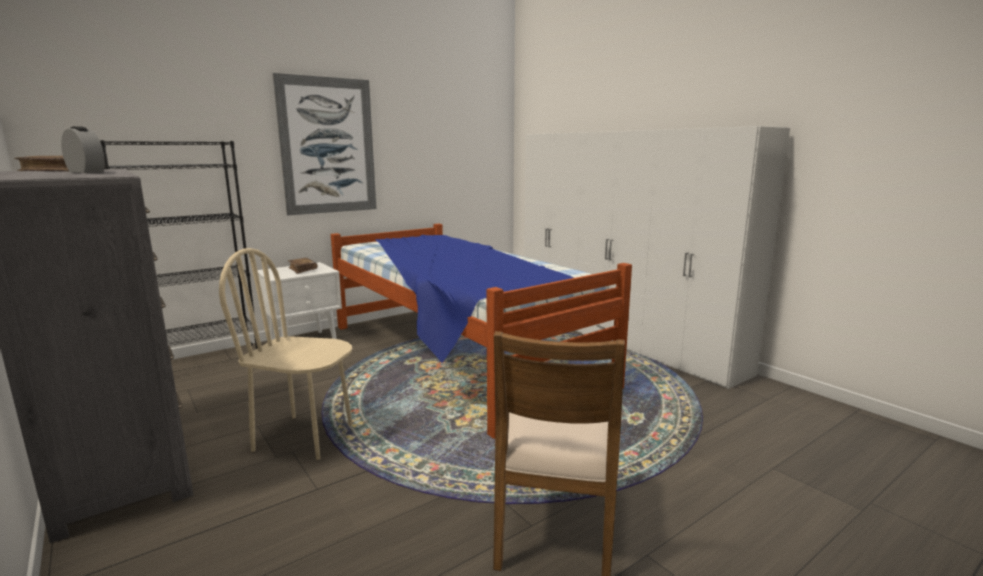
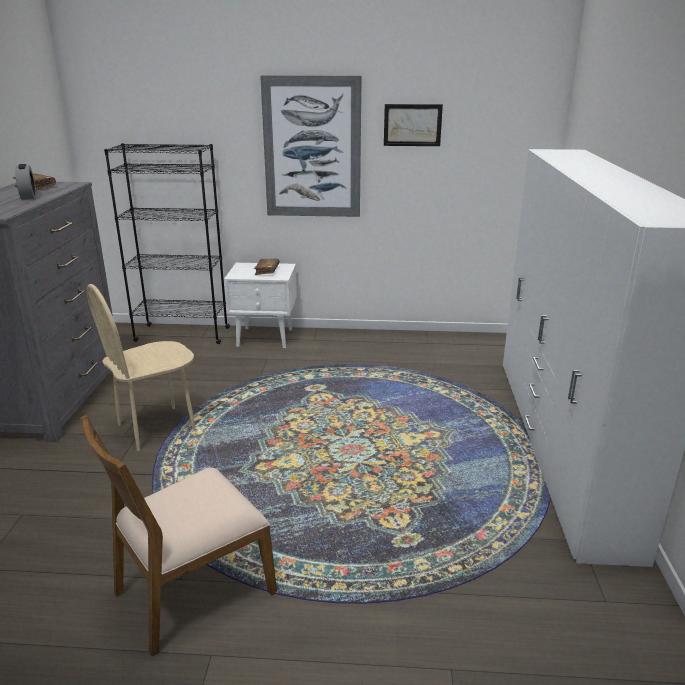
camera: 40 degrees right, 10 degrees up
(304, 437) = (156, 427): beige chair -> beige chair turned 90 degrees counterclockwise
(412, 125) = (412, 125): none -> picture
(458, 354) = (362, 395): bed -> none

